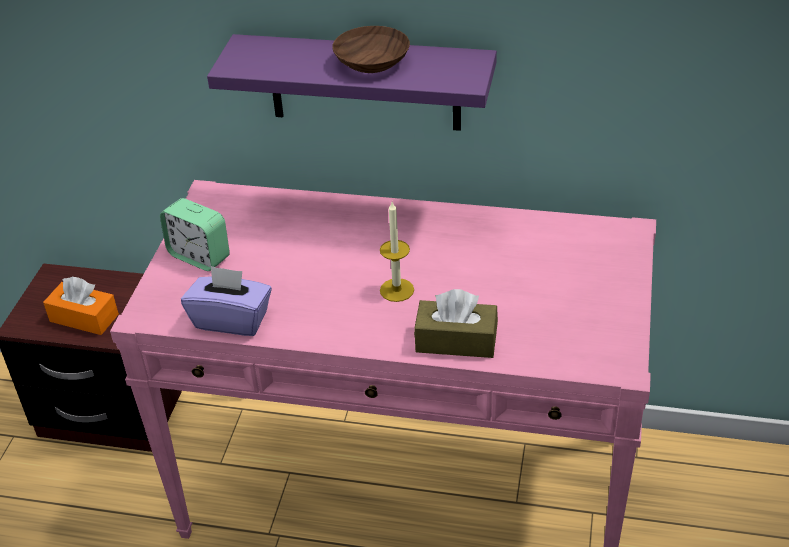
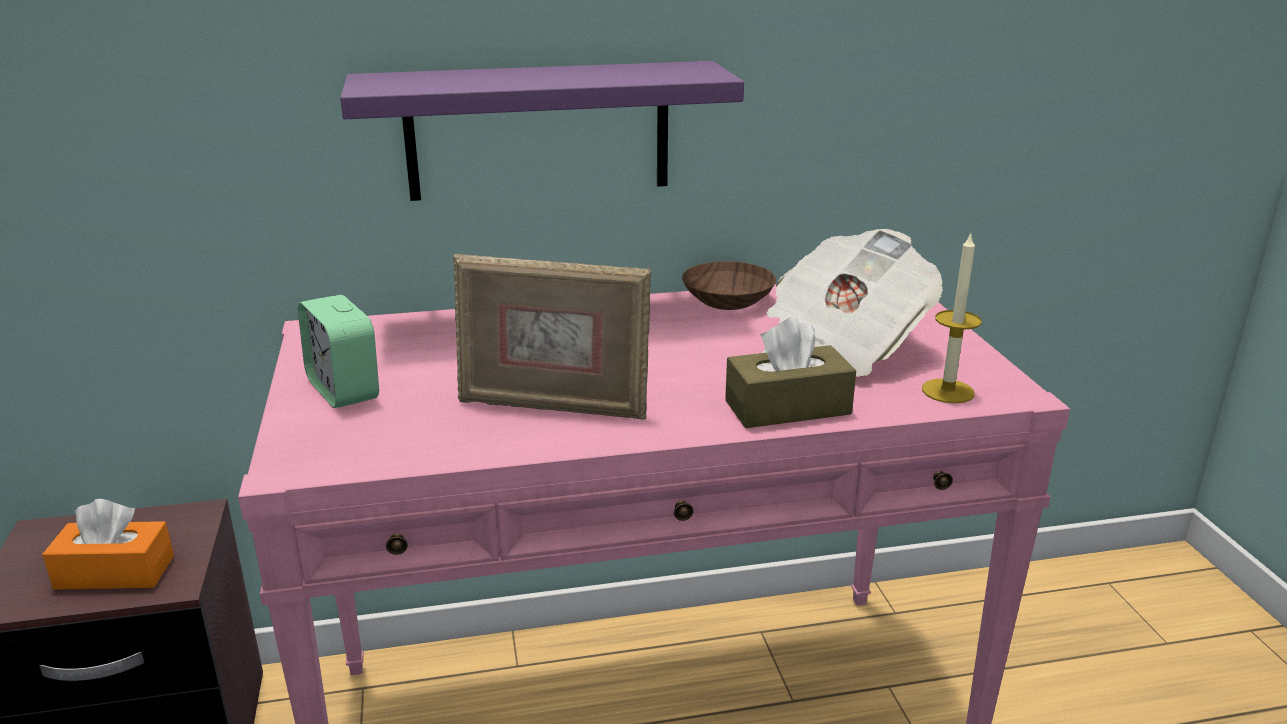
camera: 25 degrees left, 15 degrees down
(199, 256) = (344, 390): alarm clock -> alarm clock turned 45 degrees clockwise
(231, 320) = (443, 445): purple tissue box -> none
(312, 302) = (553, 406): none -> picture frame
(373, 61) = (570, 74): brown bowl -> brown bowl (728, 299)
(397, 290) = (662, 375): candle -> candle (947, 391)
(536, 291) = (839, 347): none -> newspaper

